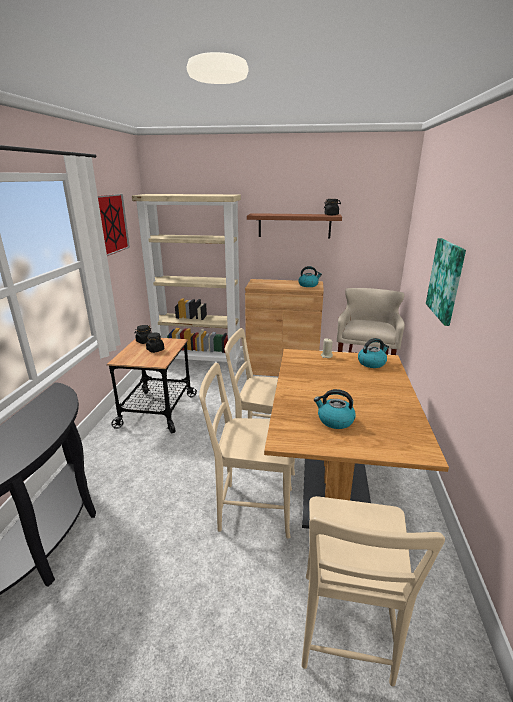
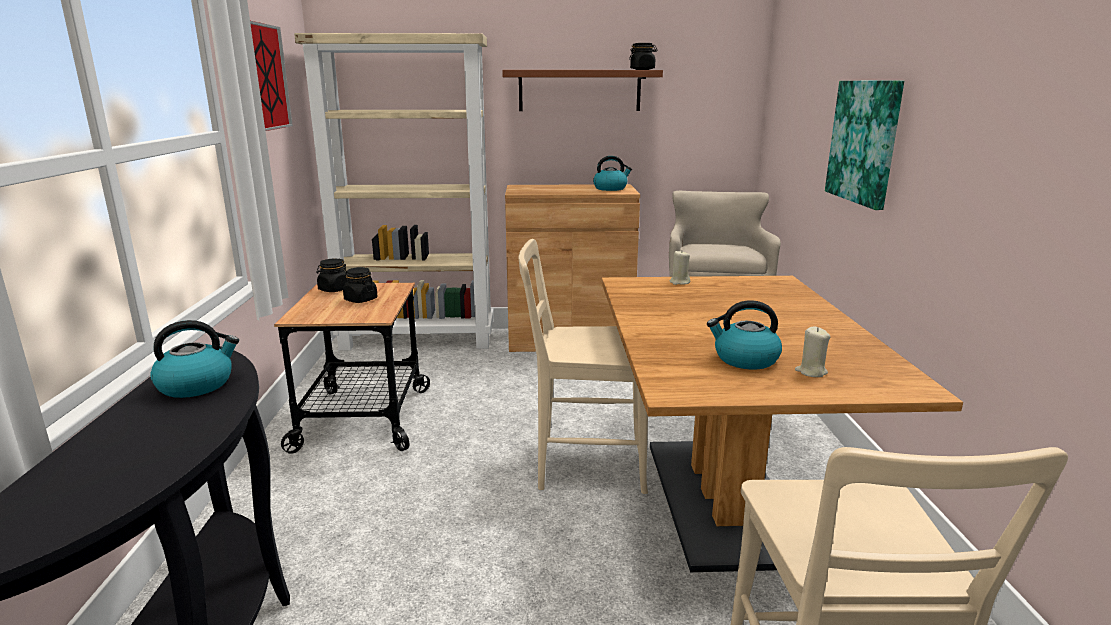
camera: 10 degrees left, 5 degrees down
(251, 508) = (589, 553): beige chair -> none
(368, 434) = (811, 372): none -> beige candle
(372, 363) = (758, 286): kettle -> kettle (197, 384)

